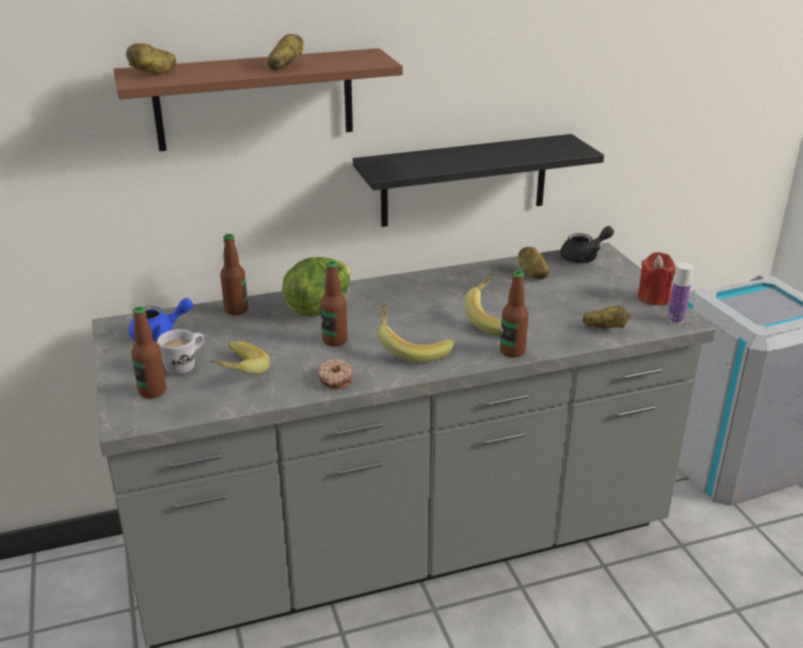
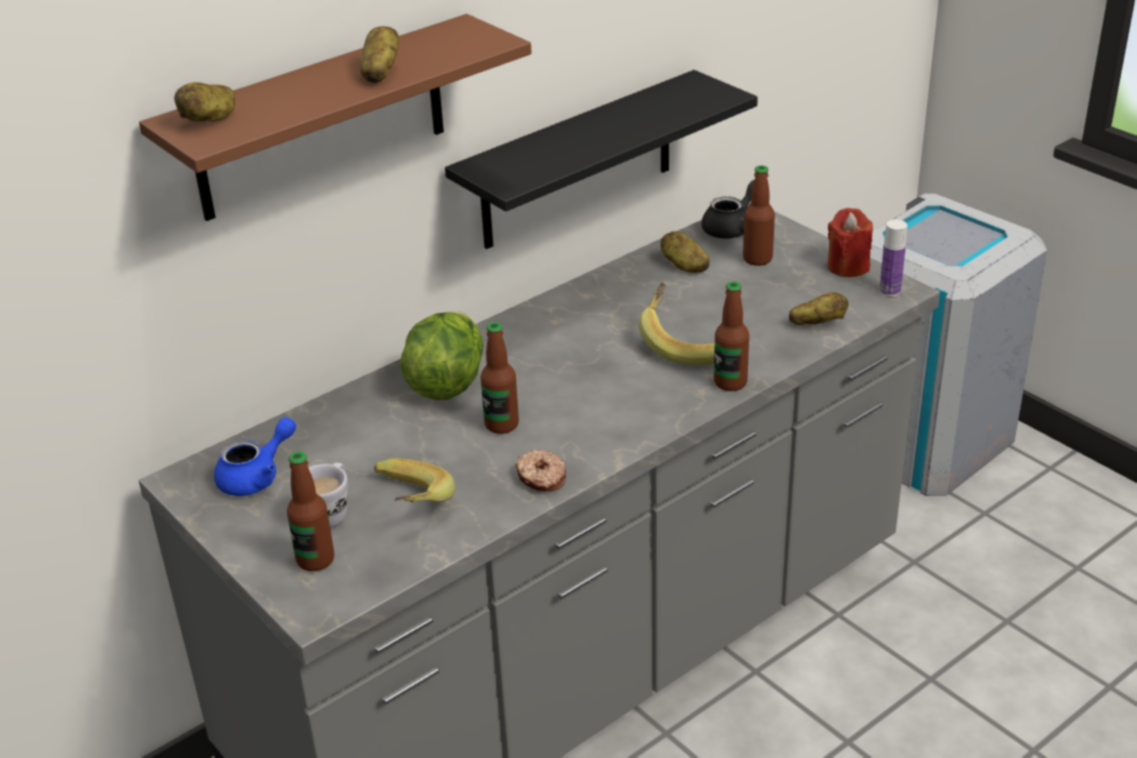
camera: 20 degrees left, 5 degrees up
(236, 310) = (336, 414): bottle -> bottle (757, 259)
(412, 348) = (606, 410): banana -> none

